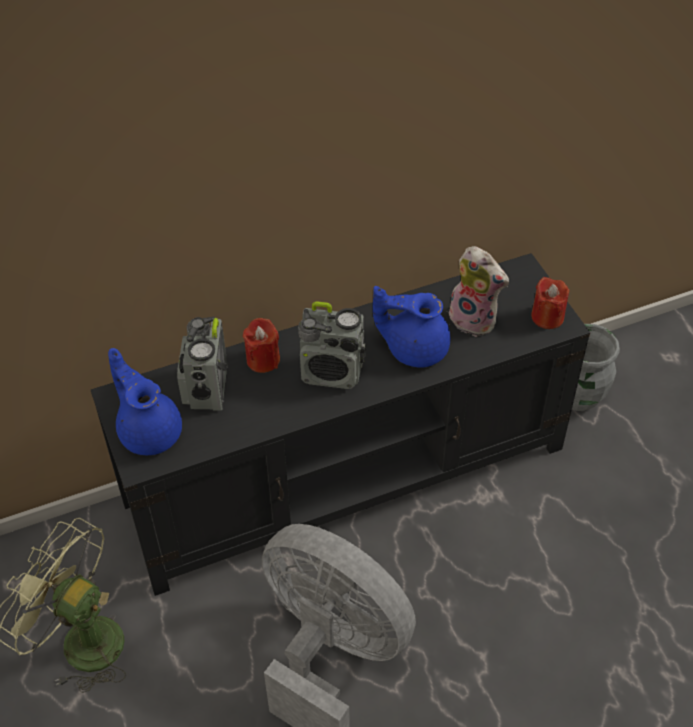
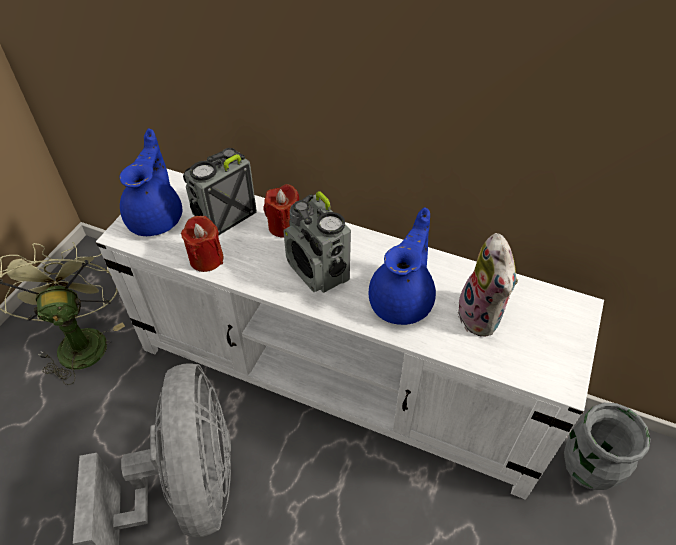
camera: 45 degrees right, 0 degrees up
(348, 475) = (340, 377): black tv stand -> white tv stand
(414, 348) = (403, 300): blue teapot -> blue teapot turned 60 degrees clockwise
(547, 317) = (554, 364): red candle -> red candle (206, 259)

